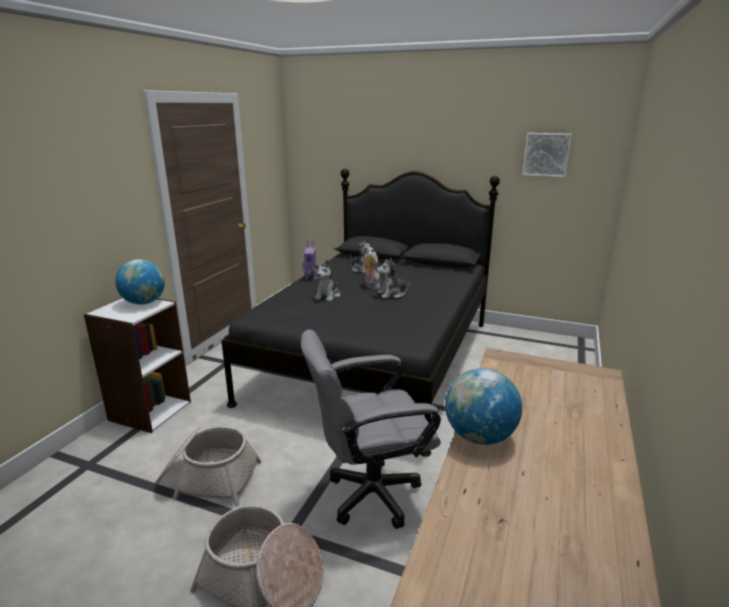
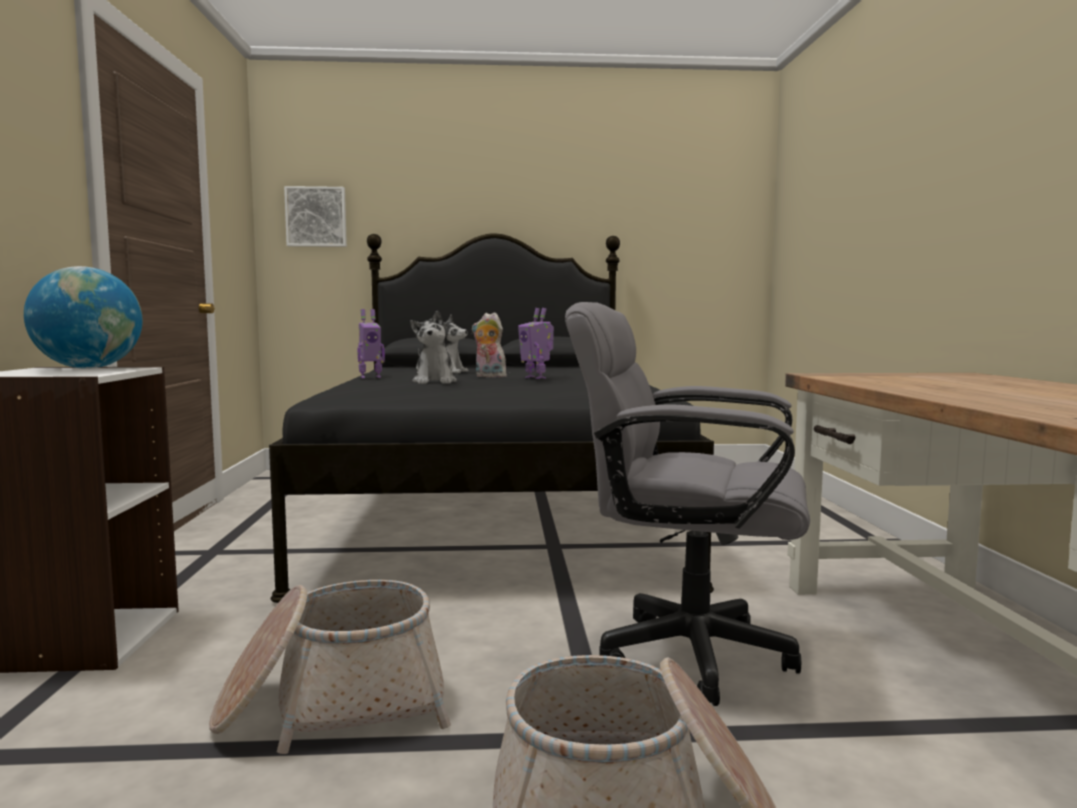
camera: 25 degrees left, 15 degrees down
(368, 498) = (683, 658): grey office chair -> grey office chair turned 60 degrees clockwise
(392, 294) = (536, 378): plush toy -> toy robot
(479, 436) = (965, 398): globe -> none
(546, 154) = (674, 207): picture -> picture (316, 217)

